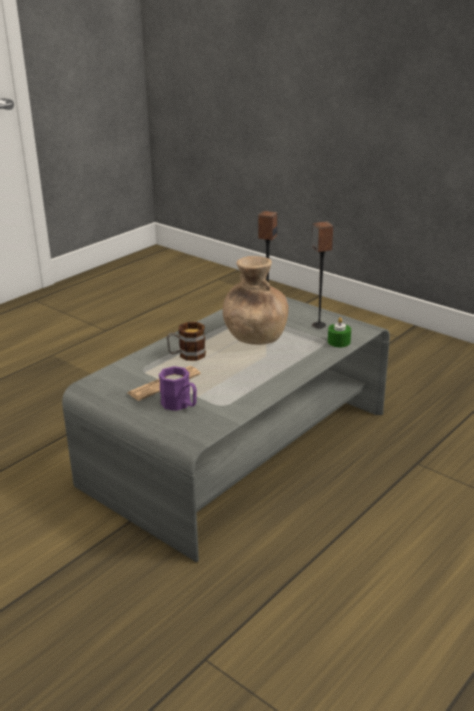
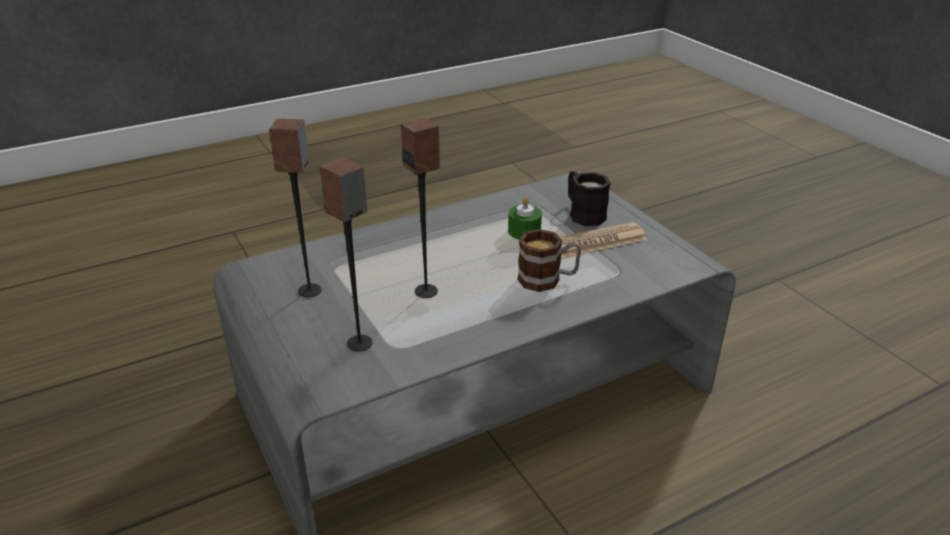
camera: 160 degrees left, 5 degrees up
(180, 405) = (583, 213): purple mug -> black mug
(254, 337) = (426, 291): brown vase -> speaker
(339, 342) = (317, 254): green candle -> green candle (524, 231)

